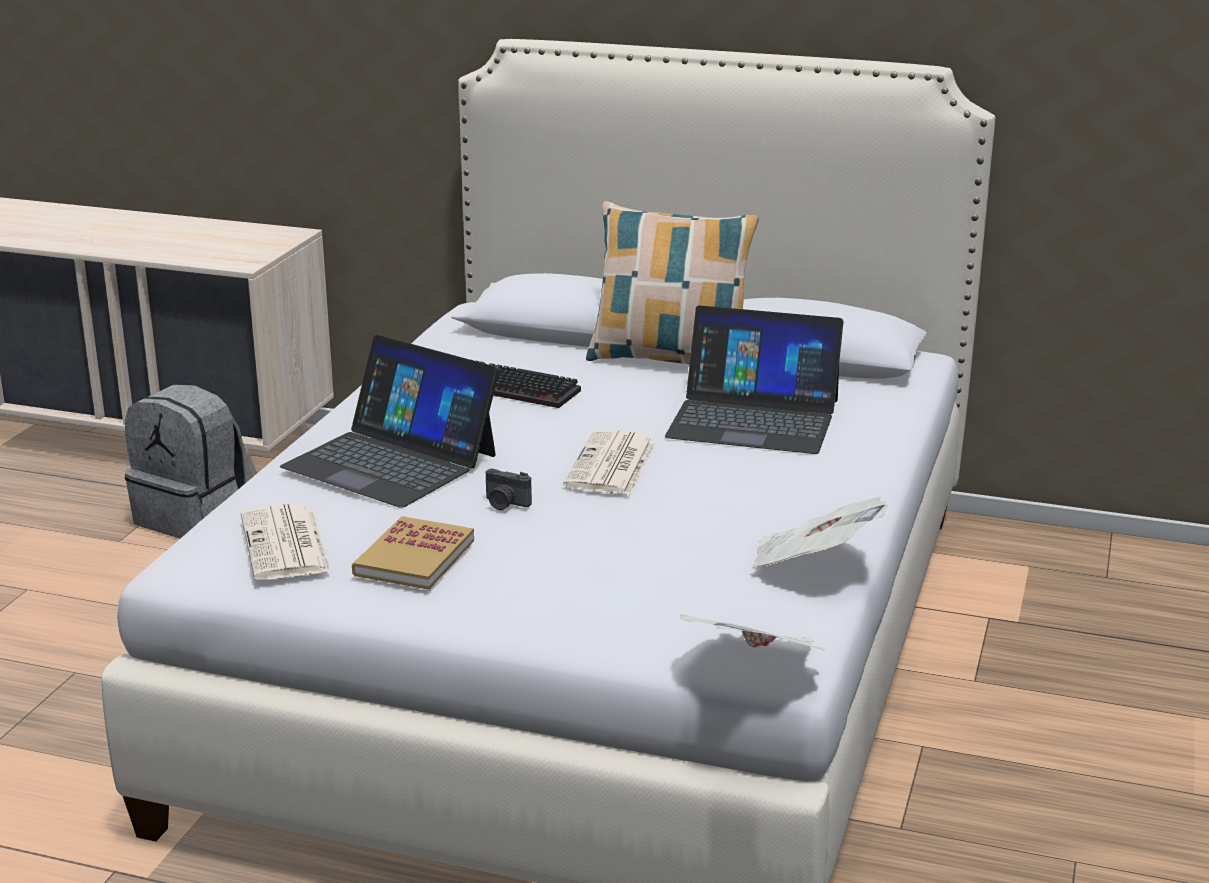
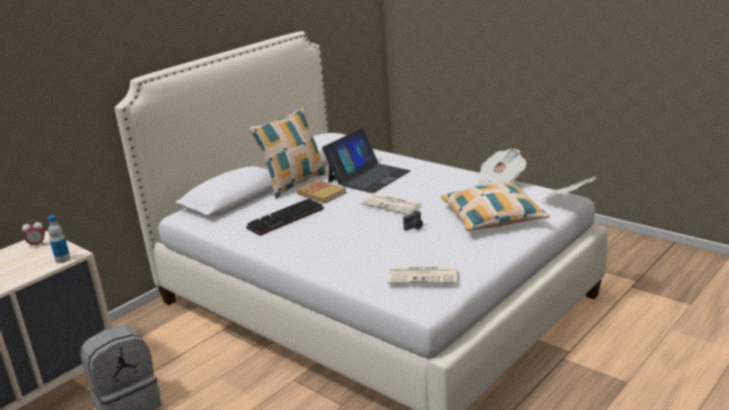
camera: 65 degrees left, 0 degrees up
(225, 262) = (63, 259): none -> bottle
(269, 237) = (37, 245): none -> alarm clock
(391, 461) = (353, 246): laptop -> none
(414, 558) = (454, 249): book -> book (321, 193)
(610, 582) = (492, 216): none -> pillow

